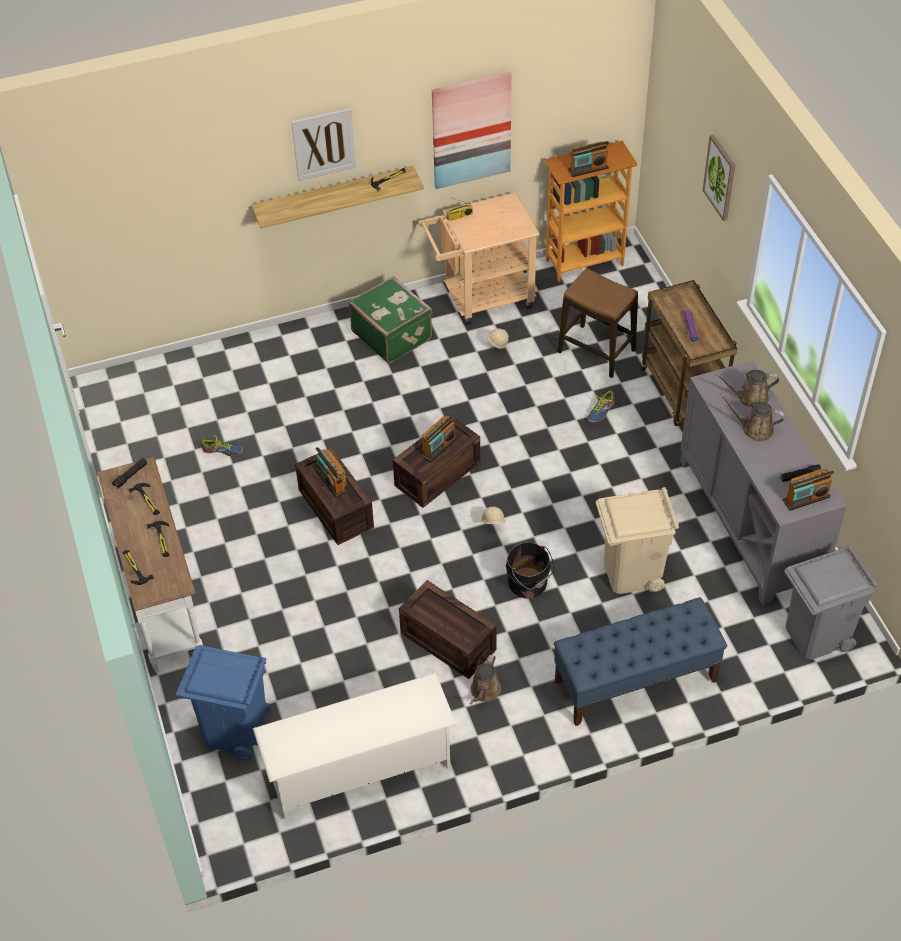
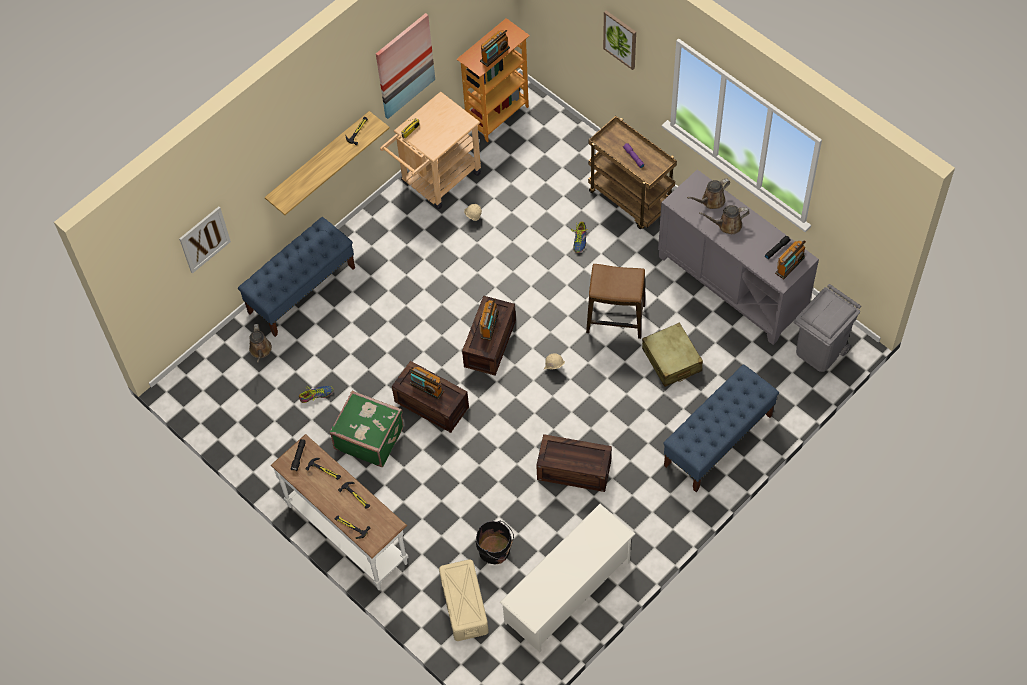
camera: 25 degrees left, 10 degrees up
(235, 730) = (464, 606): blue trash can -> beige storage box
(276, 347) = (302, 290): none -> blue bench
(323, 144) = (308, 129): picture -> picture (204, 239)
(392, 334) = (386, 241): green suitcase -> green suitcase (369, 437)
(484, 692) = (621, 496): brown watering can -> brown watering can (260, 350)
(528, 584) = (605, 401): black bucket -> black bucket (495, 550)
(596, 351) = (549, 190): stool -> stool (616, 319)
(631, 572) = (671, 360): beige trash can -> beige suitcase

